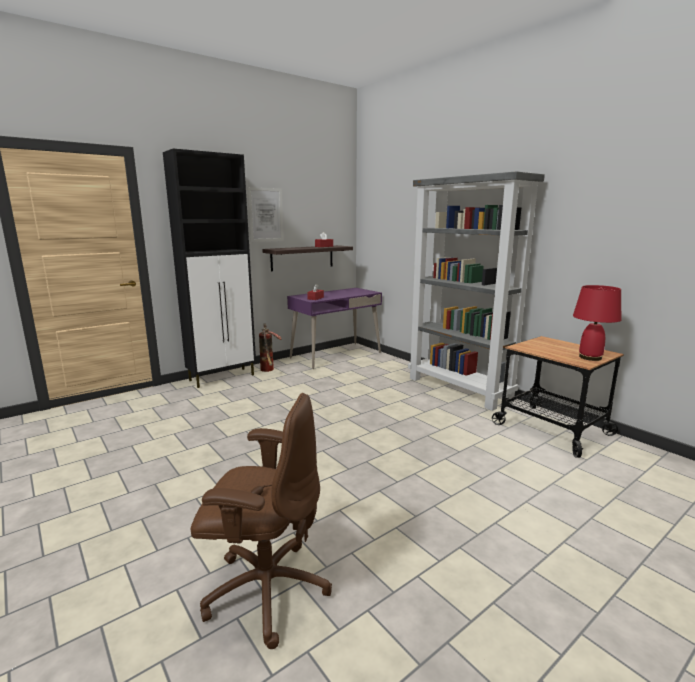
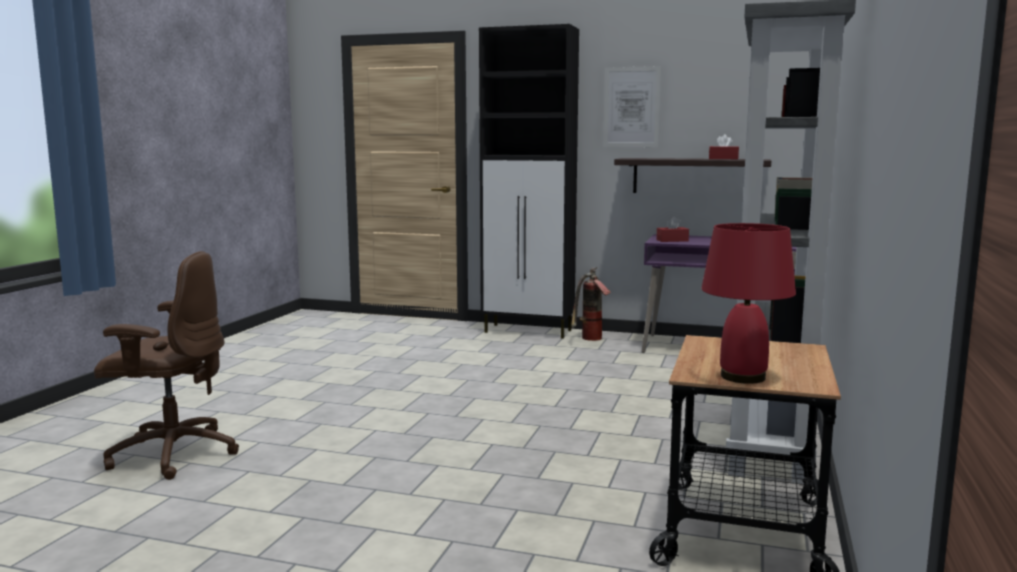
camera: 55 degrees right, 5 degrees down
(265, 589) = (172, 454): brown office chair -> brown office chair turned 60 degrees counterclockwise

